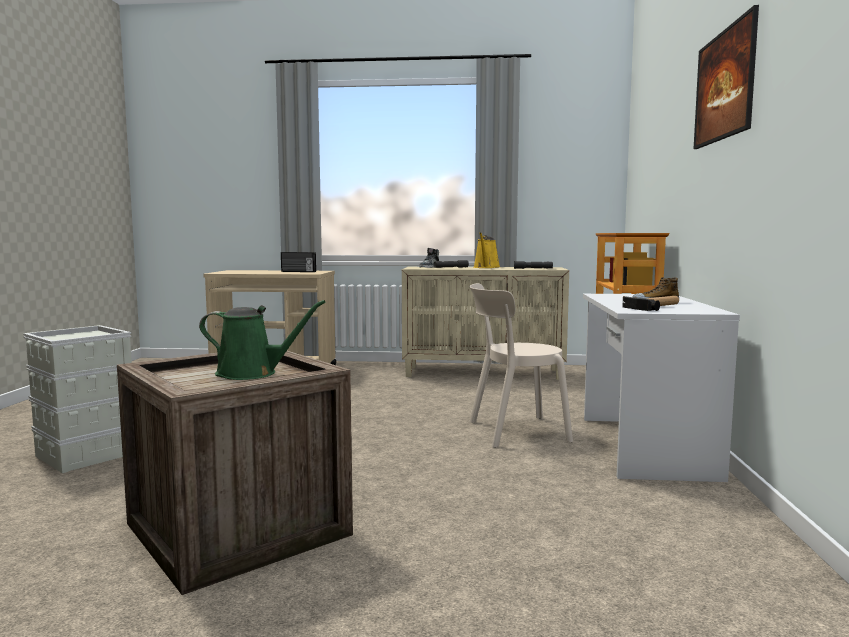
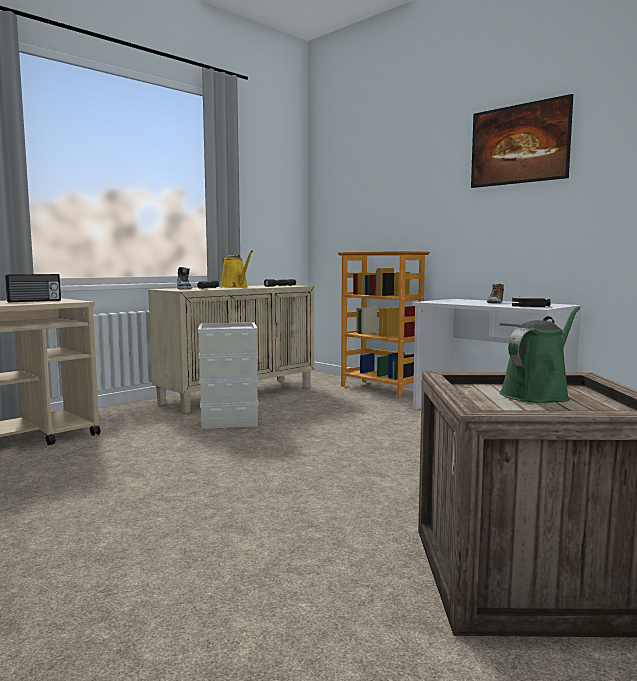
camera: 50 degrees left, 0 degrees up
(87, 454) = (117, 621): grey storage box -> grey storage box (228, 419)
(513, 431) = (408, 429): beige chair -> none

